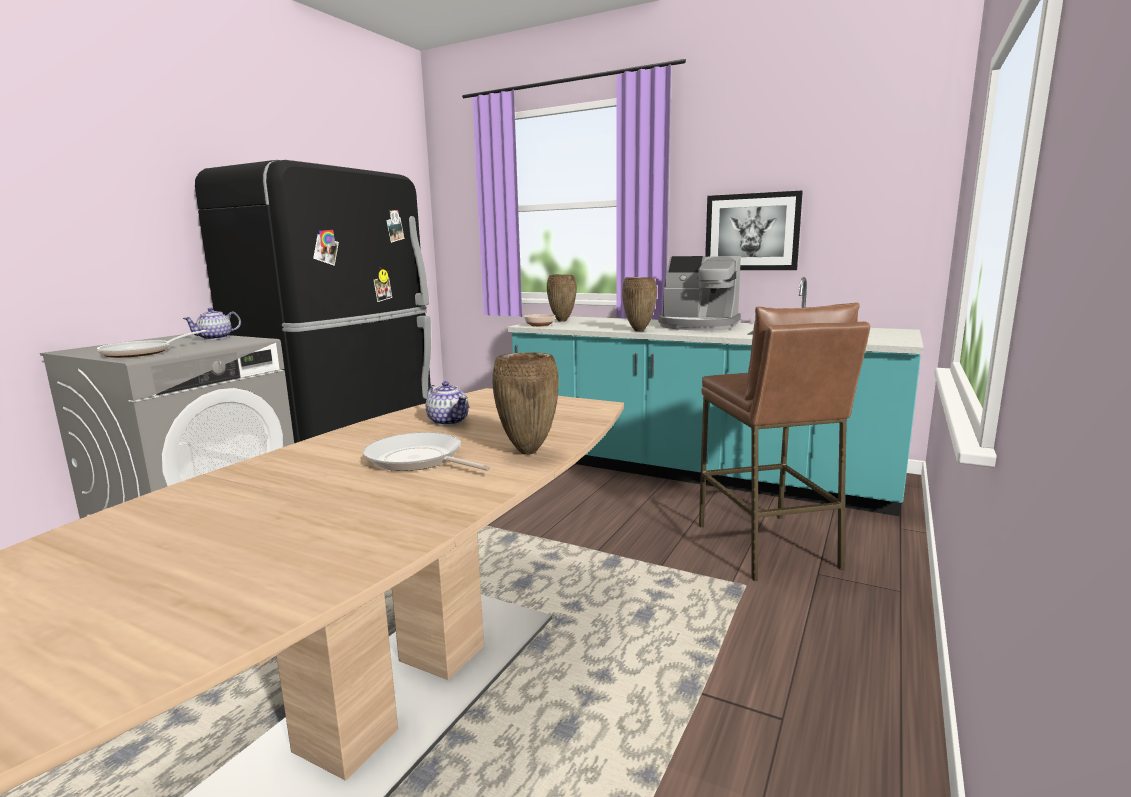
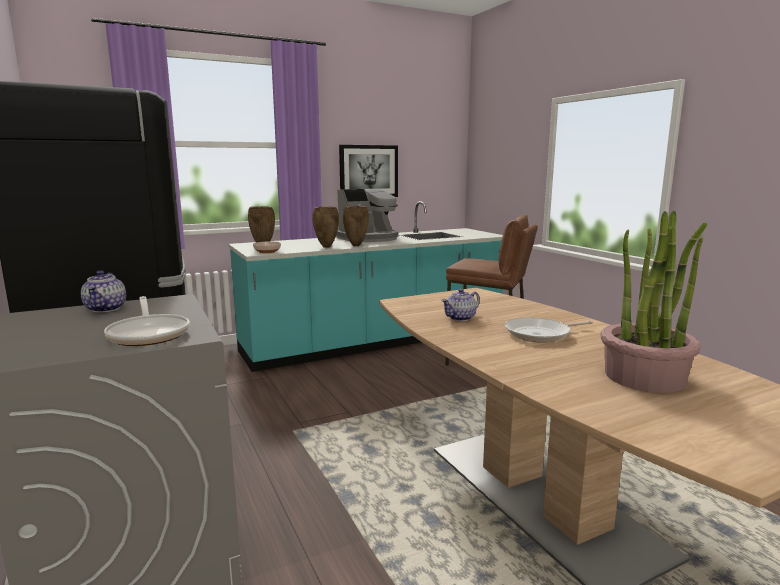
camera: 55 degrees left, 0 degrees up
(251, 534) = (644, 377): none -> potted plant
(449, 421) = (460, 318): teapot -> teapot turned 150 degrees clockwise
(528, 451) = (552, 315): brown vase -> brown vase (326, 247)

